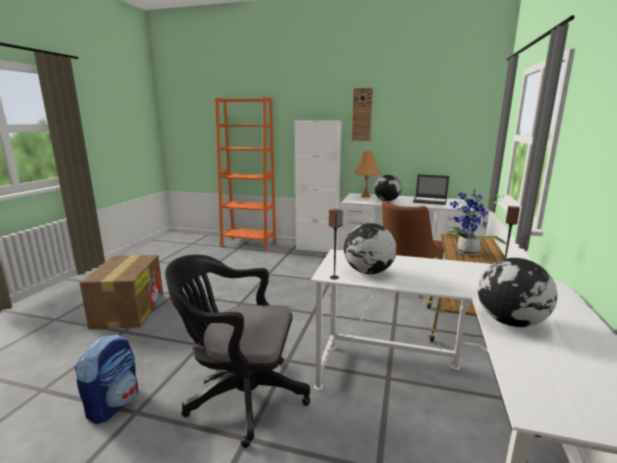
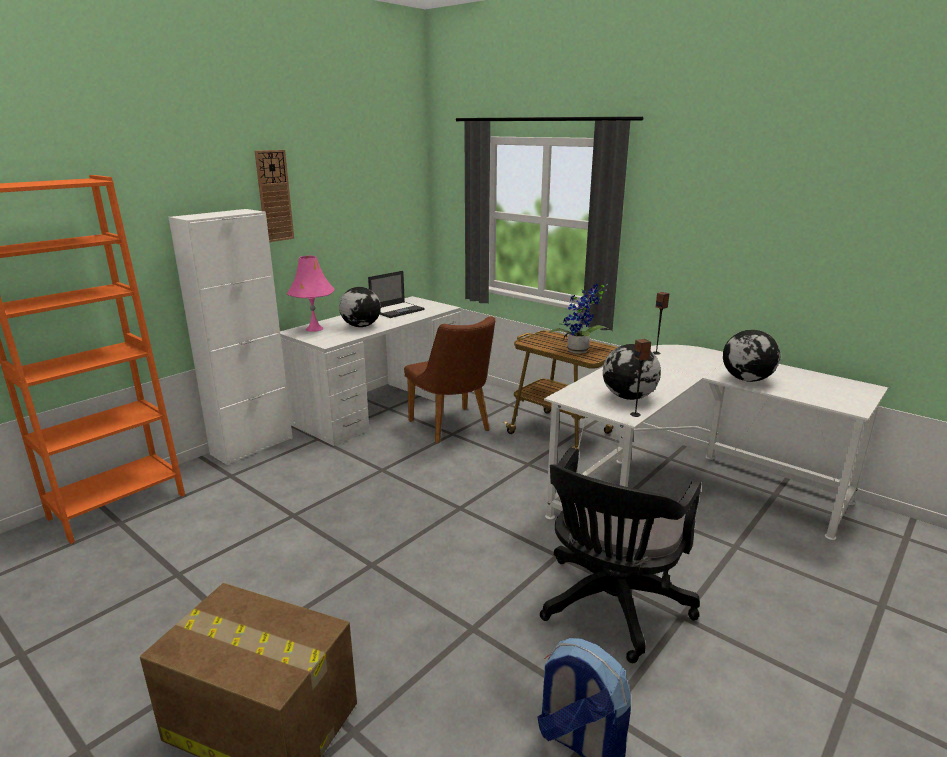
camera: 65 degrees left, 5 degrees up
(365, 196) = (314, 329): orange table lamp -> pink table lamp

